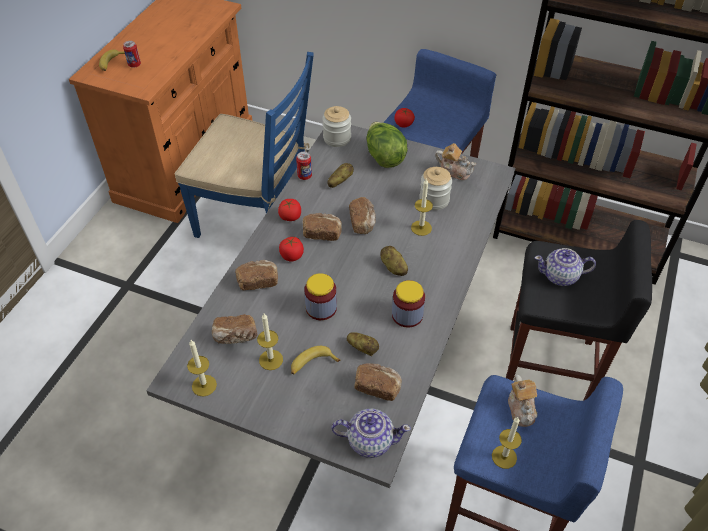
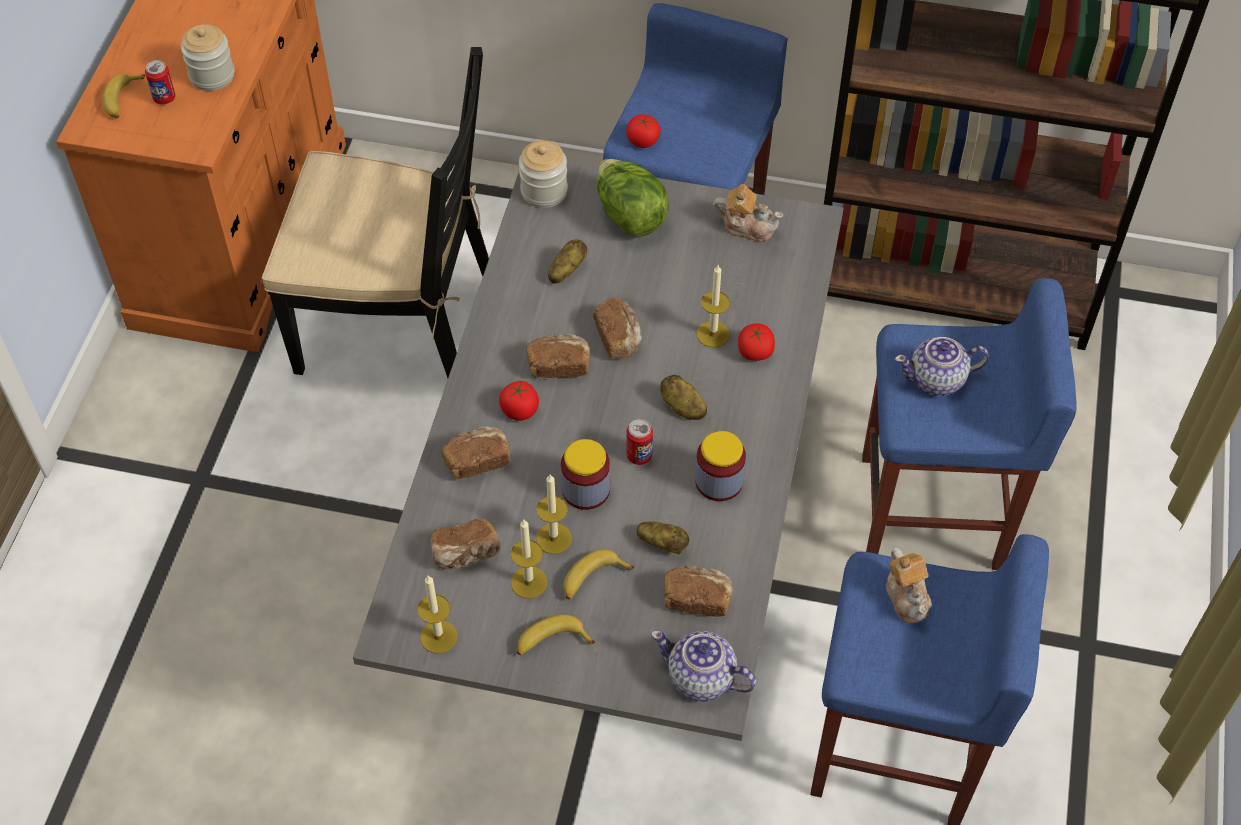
camera: 10 degrees left, 5 degrees up
(258, 218) = (399, 324): blue chair -> black chair
(275, 400) = (551, 642): none -> banana
(290, 216) = (501, 344): tomato -> tomato (755, 352)
(304, 176) = (506, 268): can -> can (639, 456)
(369, 440) = (701, 679): teapot -> teapot turned 150 degrees counterclockwise
(434, 200) = (724, 283): jar -> jar (212, 76)
(504, 457) = (892, 671): candle -> candle (553, 538)
(550, 365) = (934, 512): black stool -> blue stool

